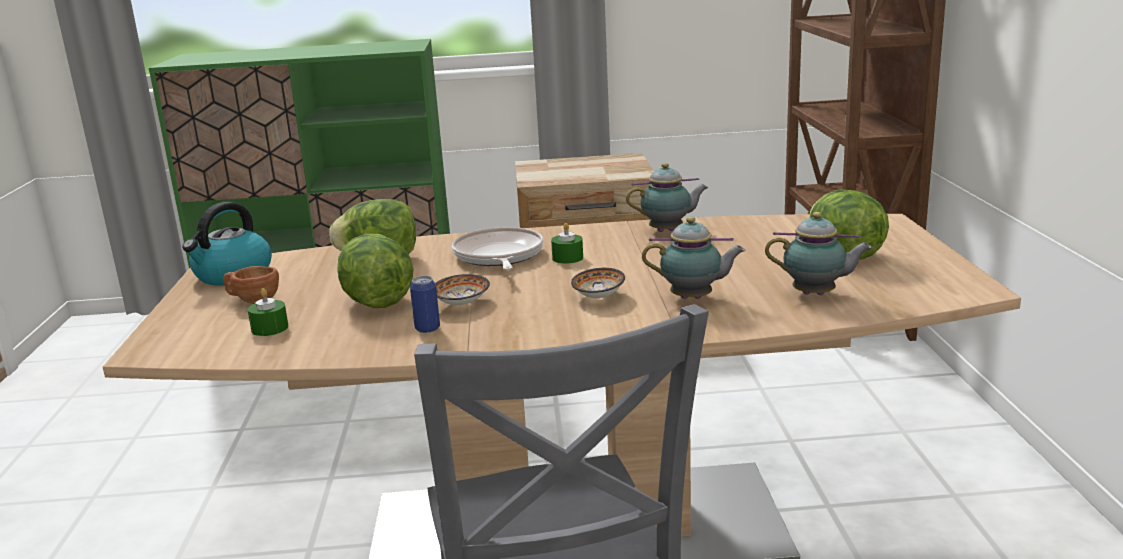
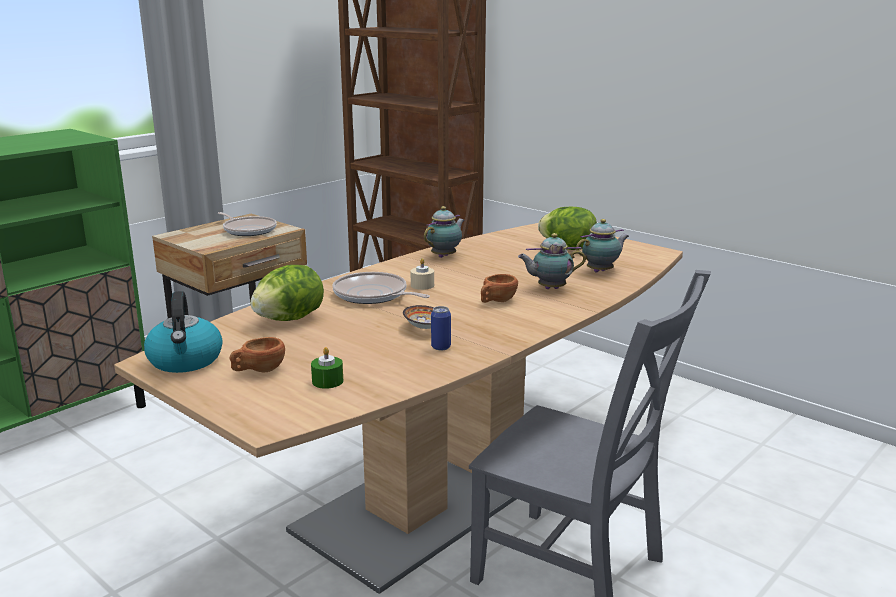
camera: 45 degrees left, 0 degrees up
(377, 302) = (362, 343): lettuce -> none
(567, 258) = (422, 285): green candle -> beige candle
(598, 297) = (496, 301): bowl -> brown cup
(603, 169) = (248, 230): none -> frying pan
(694, 298) = (549, 288): teapot -> teapot turned 150 degrees counterclockwise

